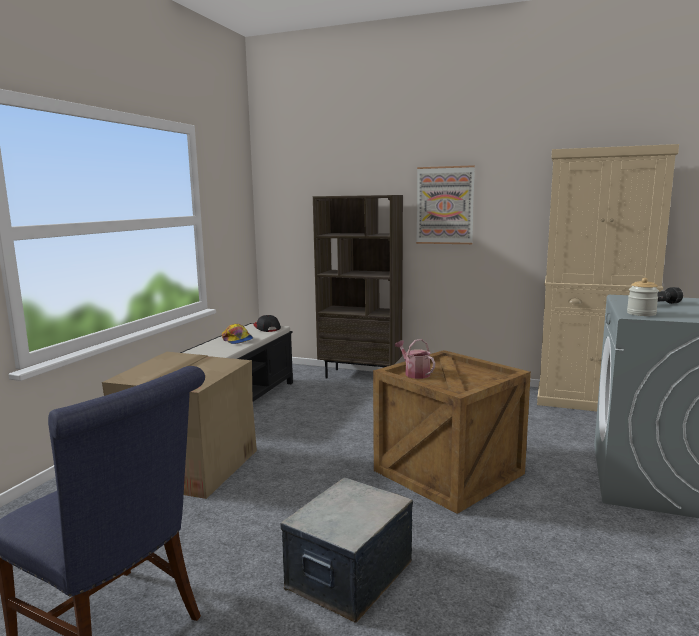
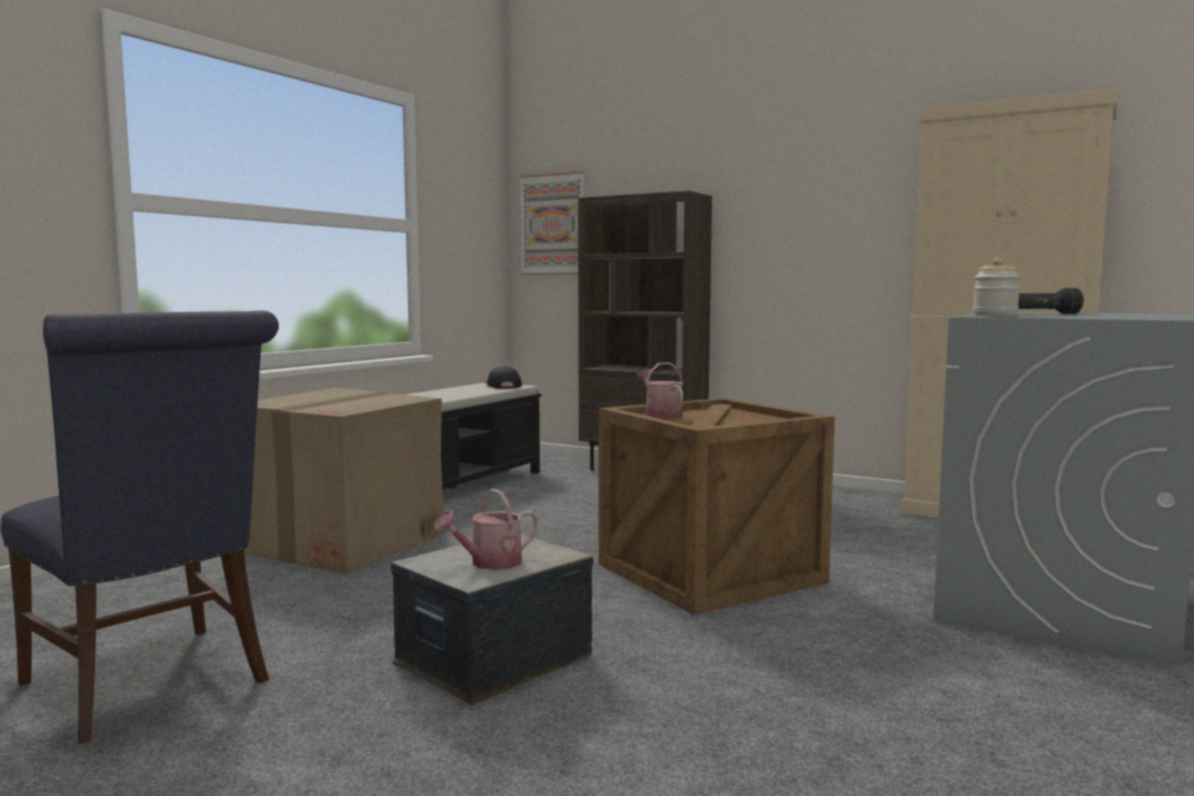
camera: 10 degrees right, 5 degrees down
(237, 340) = (451, 393): cap -> none
(350, 517) = (490, 563): none -> watering can
(445, 205) = (773, 210): picture -> picture (552, 224)

